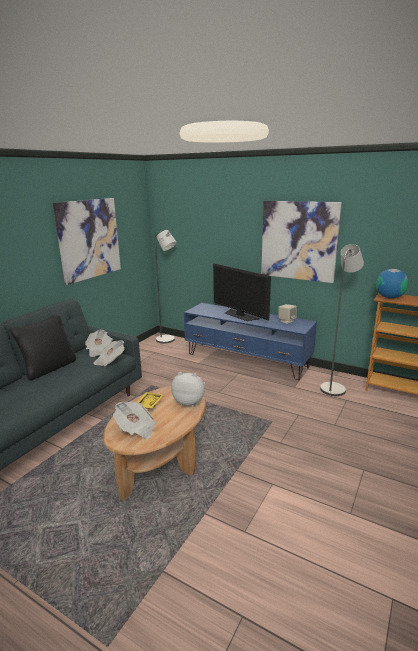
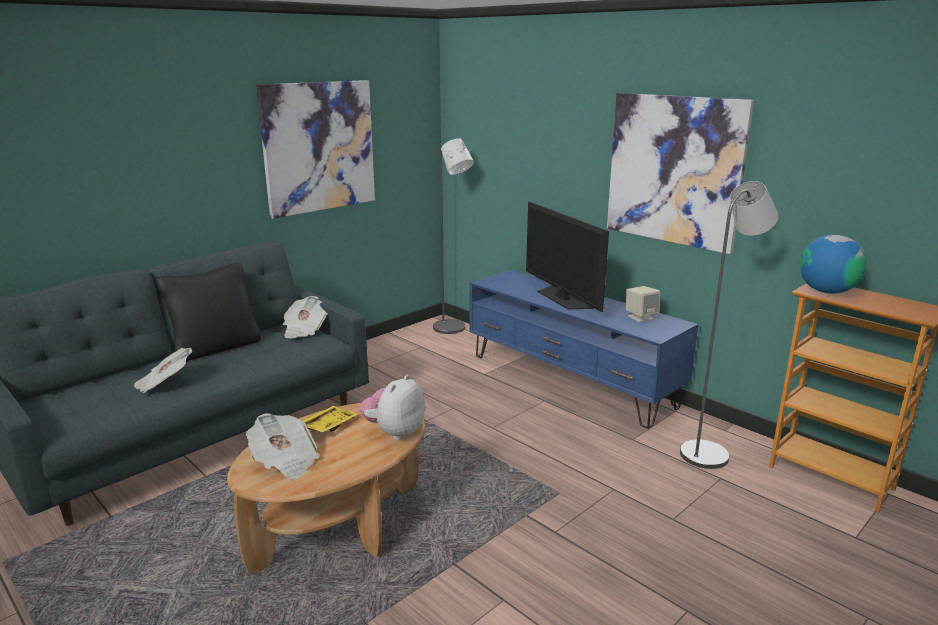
camera: 15 degrees right, 0 degrees up
(110, 361) = (309, 348): newspaper -> newspaper (164, 384)
(189, 402) = (394, 432): plush toy -> plush toy turned 90 degrees counterclockwise

